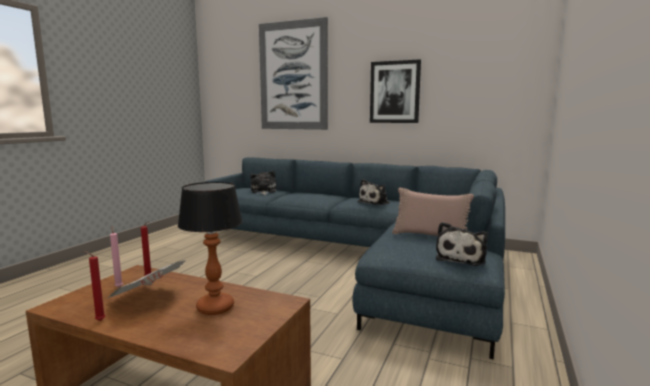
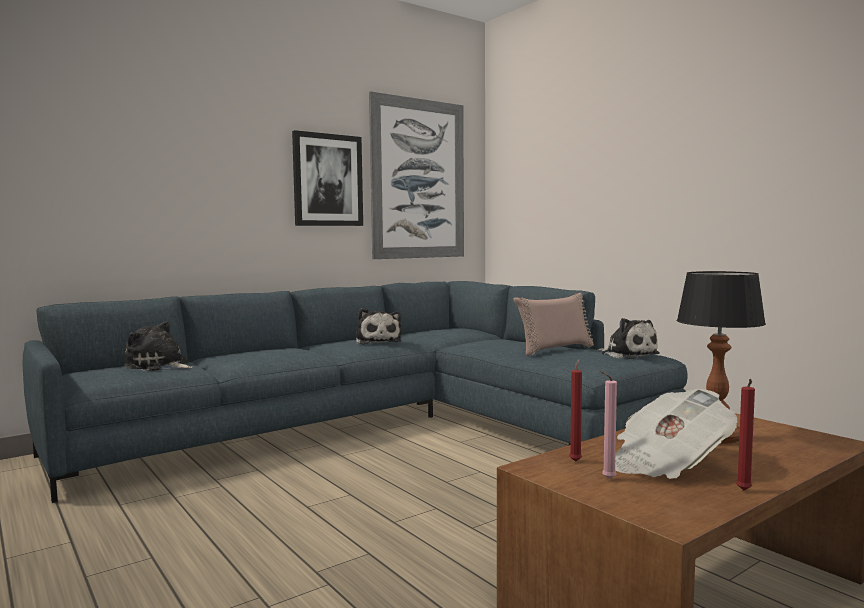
camera: 60 degrees left, 5 degrees down
(293, 76) = (142, 135): picture -> picture (418, 179)

